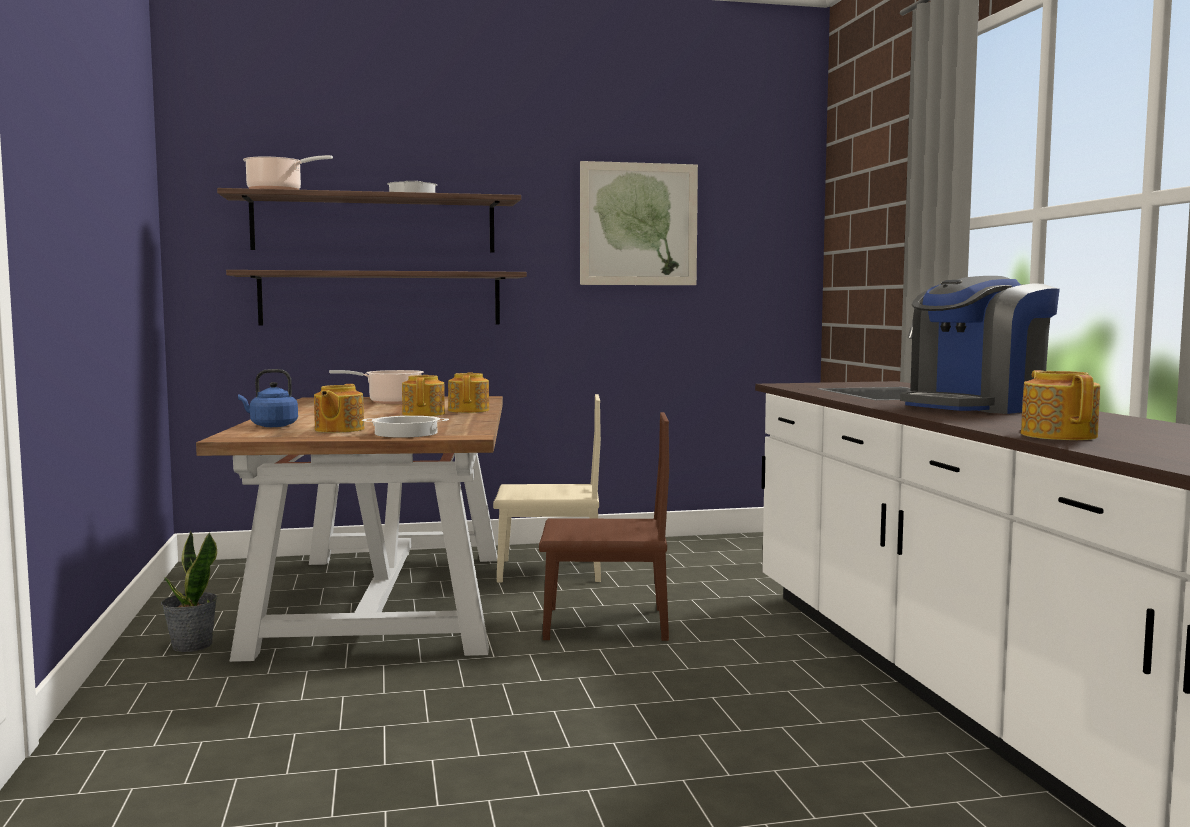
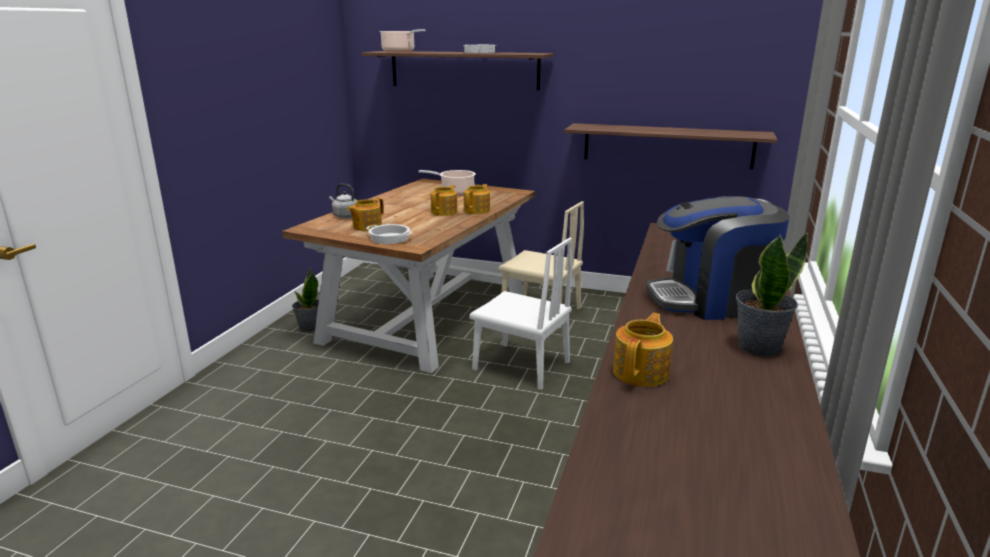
camera: 30 degrees right, 15 degrees up
(271, 426) = (345, 216): blue kettle -> grey kettle
(381, 298) = (467, 119): shelf -> shelf (667, 145)
(605, 624) = (521, 365): brown chair -> white chair
(638, 224) = (647, 70): picture -> none
(1099, 418) = (758, 346): none -> potted plant

